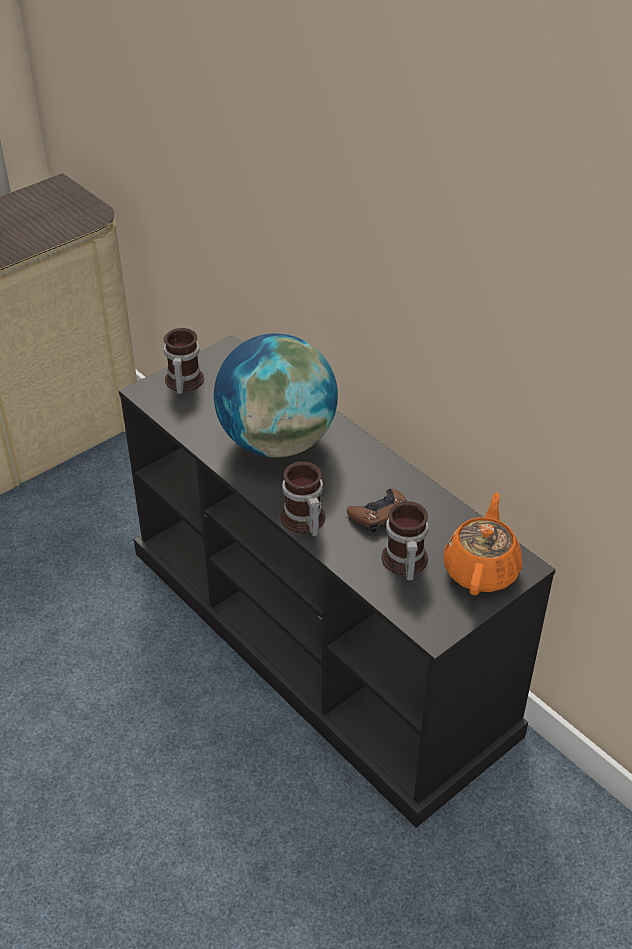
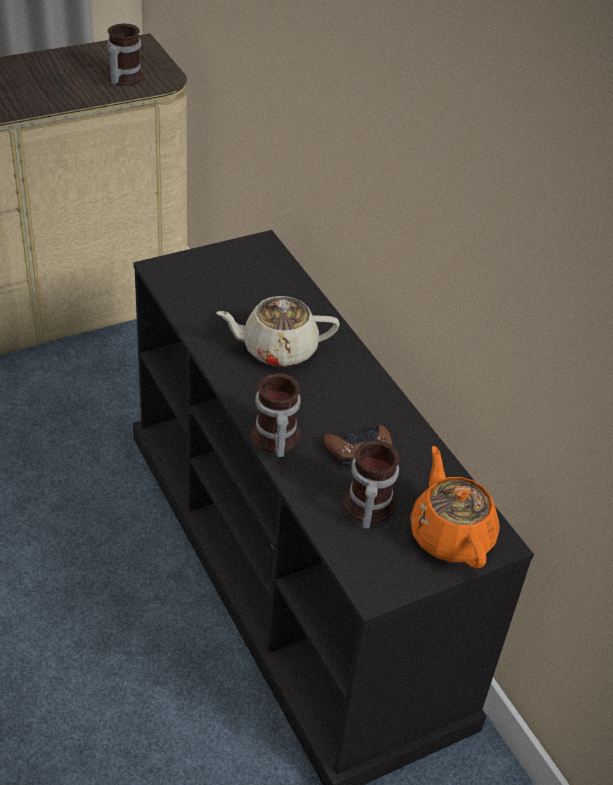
camera: 10 degrees right, 0 degrees up
(182, 382) = (201, 267): mug -> mug (122, 78)
(277, 442) = (277, 349): globe -> beige teapot
(481, 569) = (450, 535): orange teapot -> orange teapot turned 45 degrees counterclockwise

